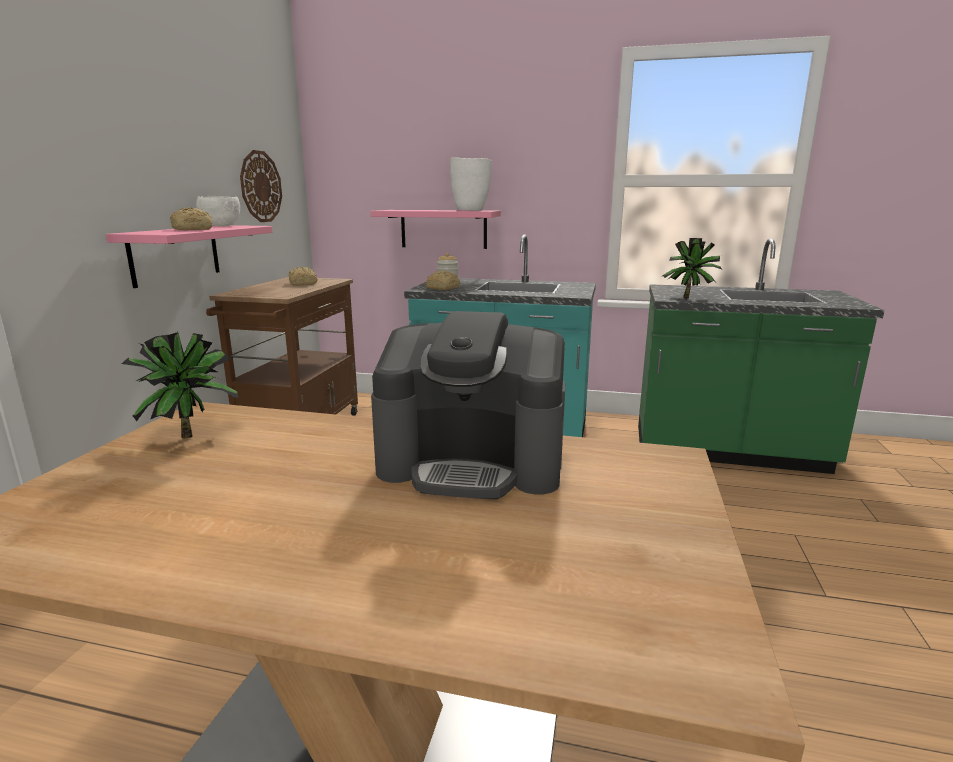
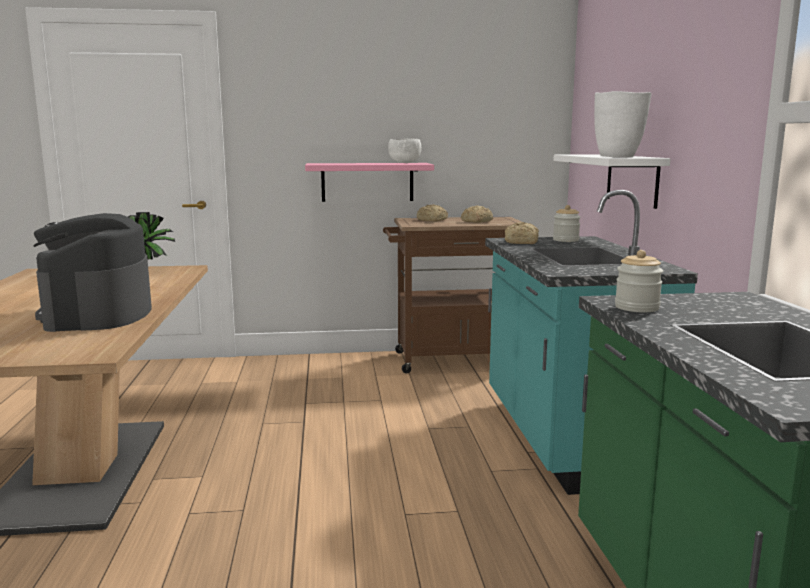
camera: 70 degrees right, 5 degrees down
(193, 229) = (358, 163): bread -> bread (432, 220)
(260, 186) = (488, 130): wall clock -> none
(443, 229) = (632, 179): pink shelf -> white shelf
(690, 298) = (637, 307): potted plant -> jar

